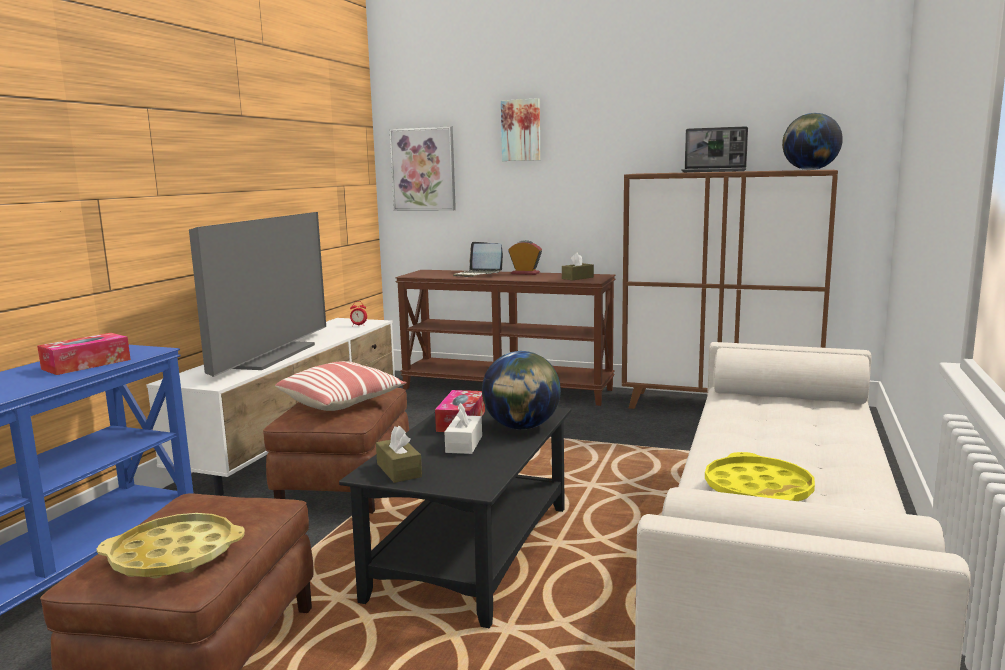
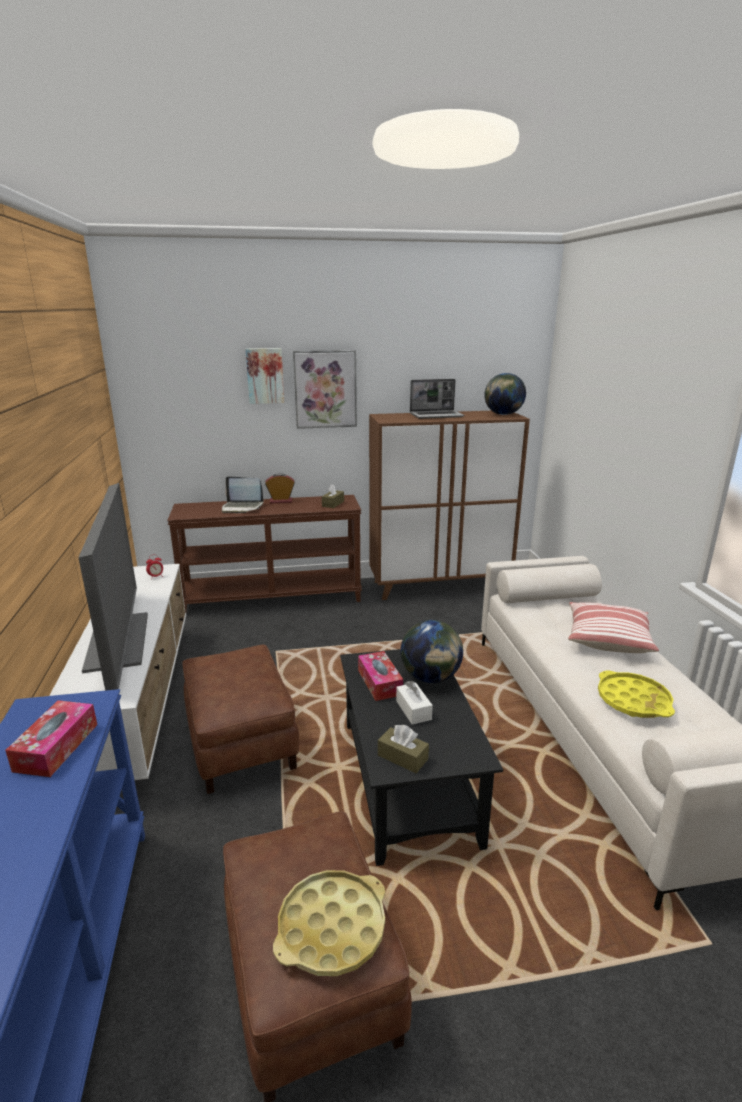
camera: 30 degrees left, 10 degrees up
(342, 402) = (239, 679): pillow -> pillow (607, 638)
(423, 169) = (167, 411): picture -> picture (325, 389)

